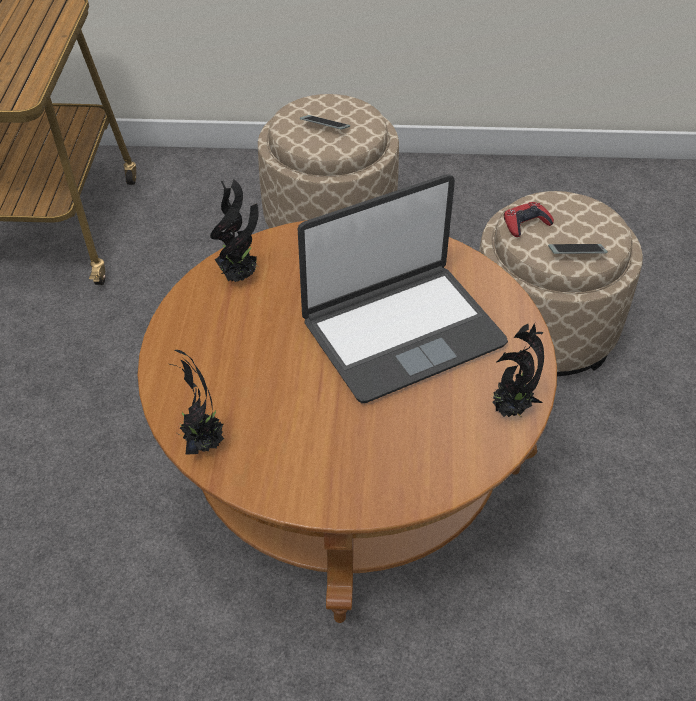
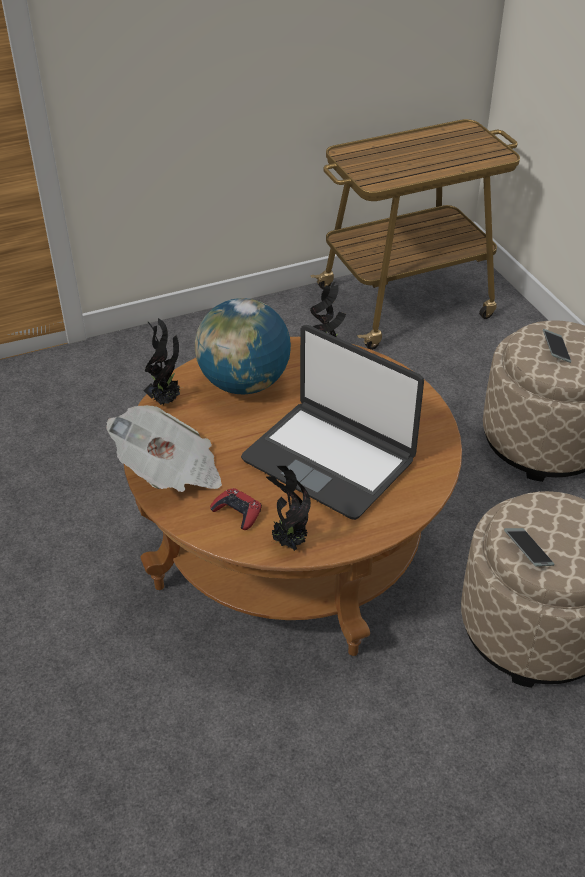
camera: 65 degrees right, 5 degrees down
(225, 358) = (244, 383): none -> globe
(340, 480) = (170, 472): none -> newspaper
(526, 223) = (540, 507): red game controller -> red game controller (237, 512)

